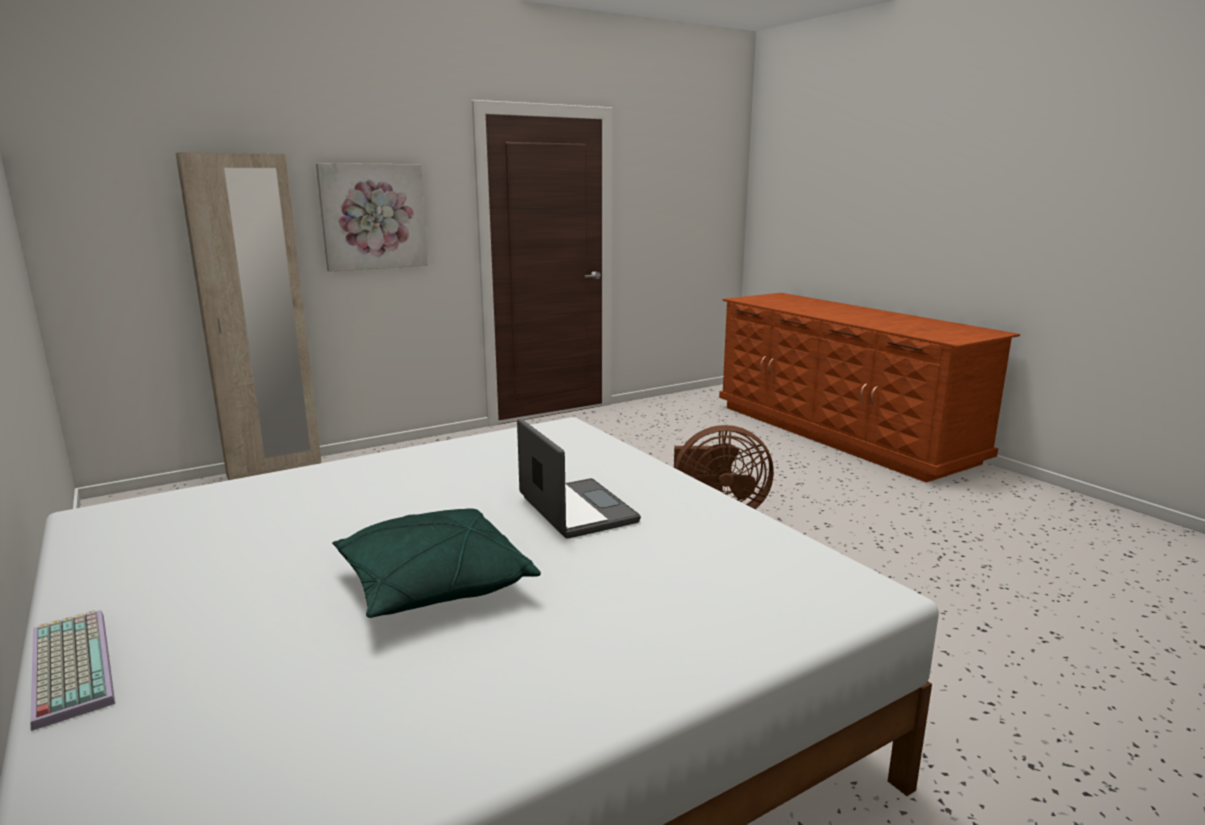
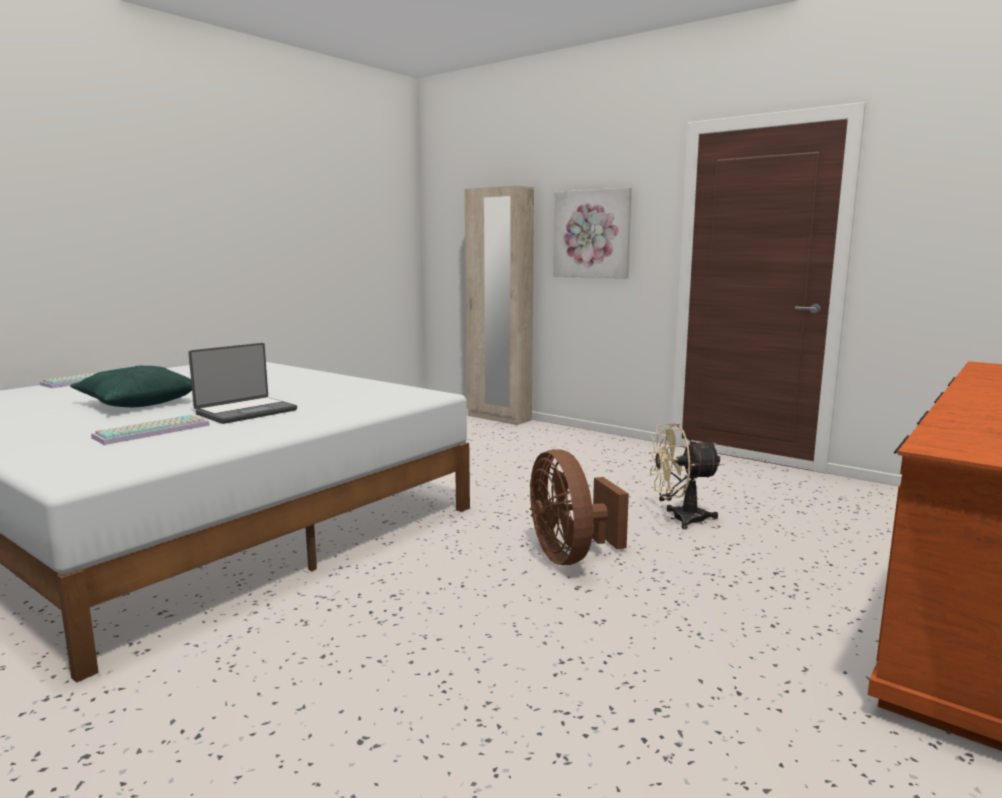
camera: 70 degrees right, 5 degrees down
(650, 562) = (153, 430): none -> keyboard
(666, 463) = (680, 519): none -> beige fan

